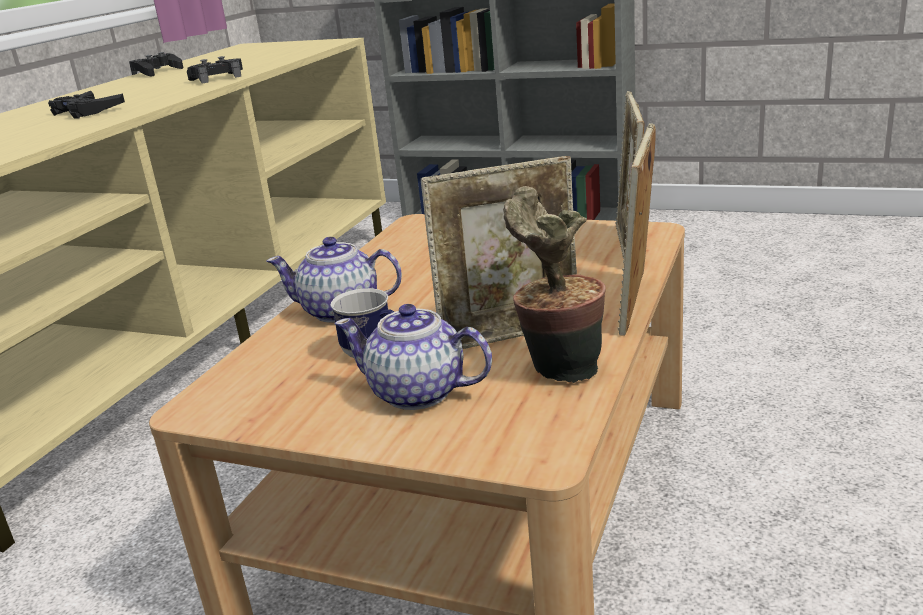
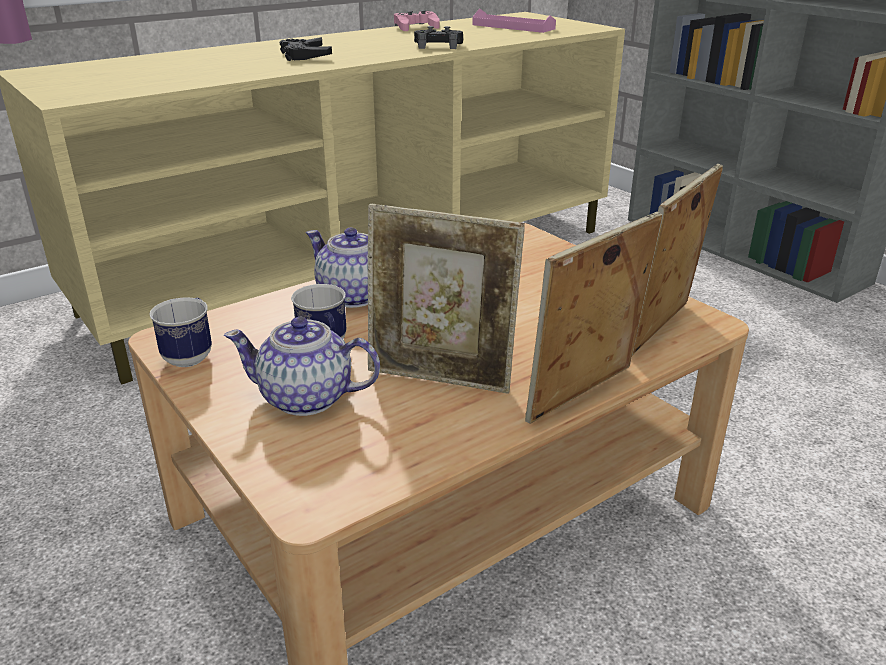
camera: 30 degrees right, 5 degrees up
(157, 72) = (415, 27): black game controller -> pink game controller
(247, 409) = (191, 355): none -> mug
(257, 54) = (513, 27): none -> pink tray
(418, 393) = (307, 398): teapot -> teapot turned 45 degrees counterclockwise
(558, 370) = (431, 430): potted plant -> none

